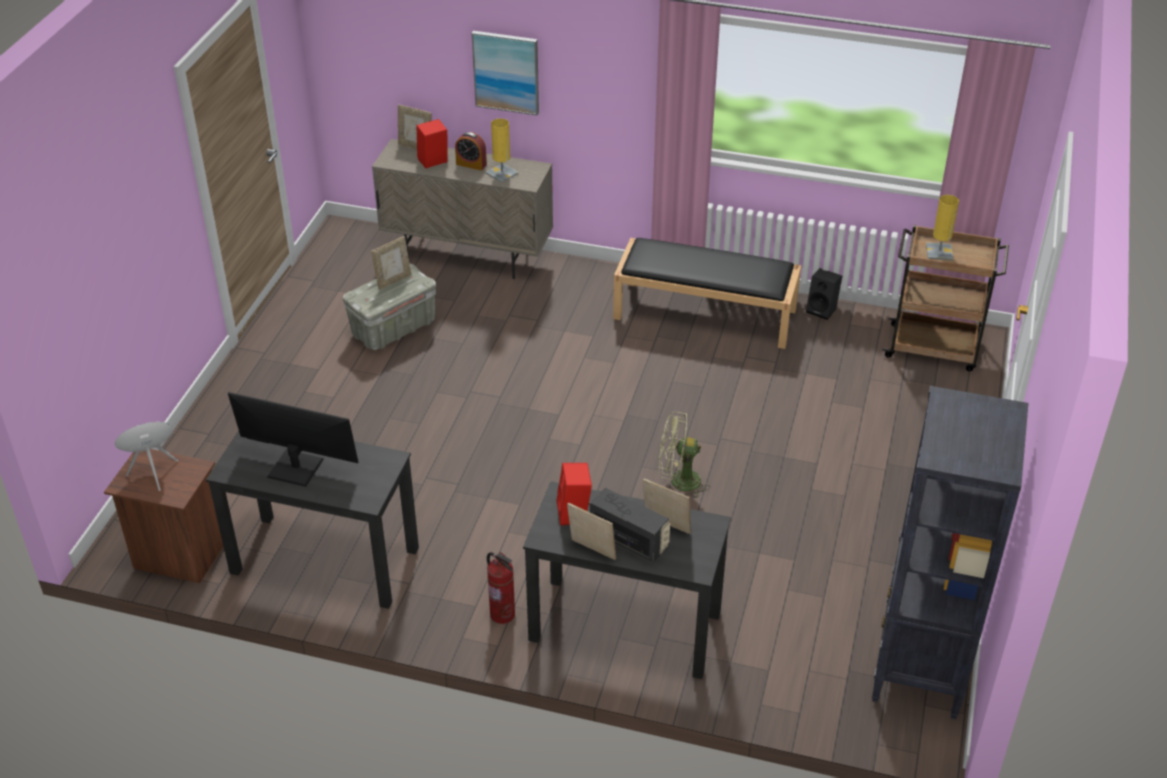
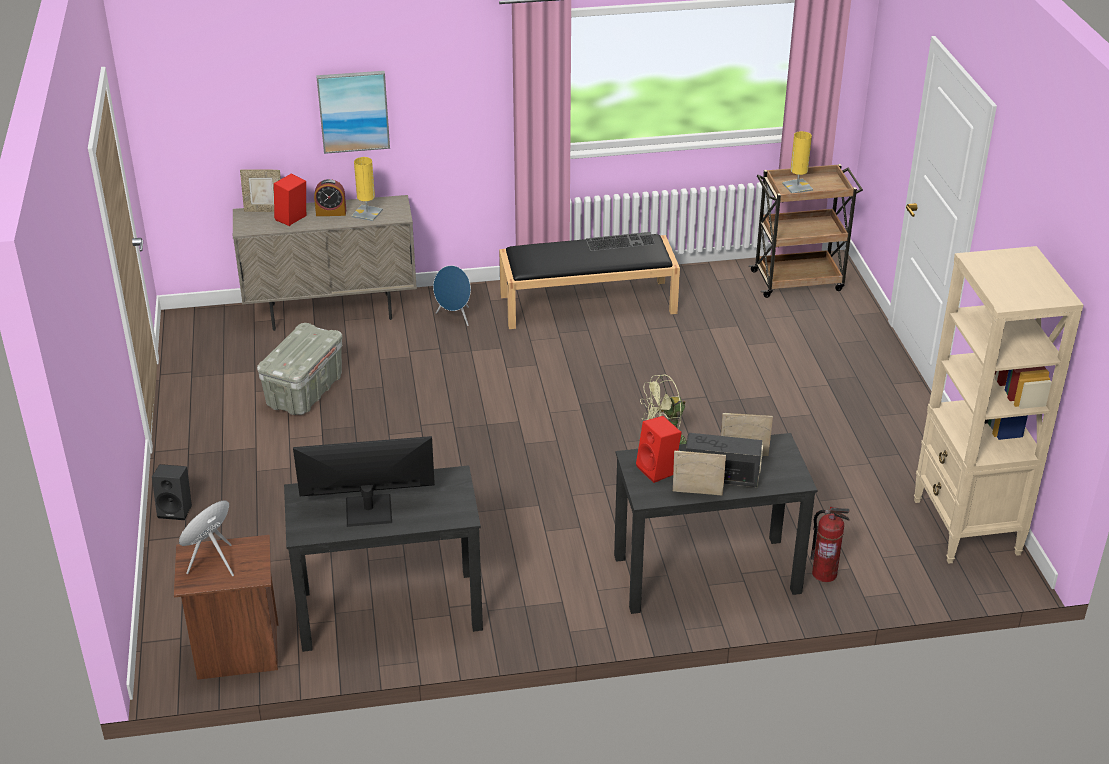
camera: 25 degrees left, 5 degrees down
(393, 281) = (299, 341): picture frame -> none
(503, 614) = (592, 600): fire extinguisher -> fire extinguisher (824, 574)
(572, 293) = (455, 317): none -> blue speaker
(747, 260) = (621, 241): none -> keyboard
(822, 310) = (686, 275): black speaker -> black speaker (176, 510)
(918, 670) = (966, 528): black bookcase -> beige bookcase

